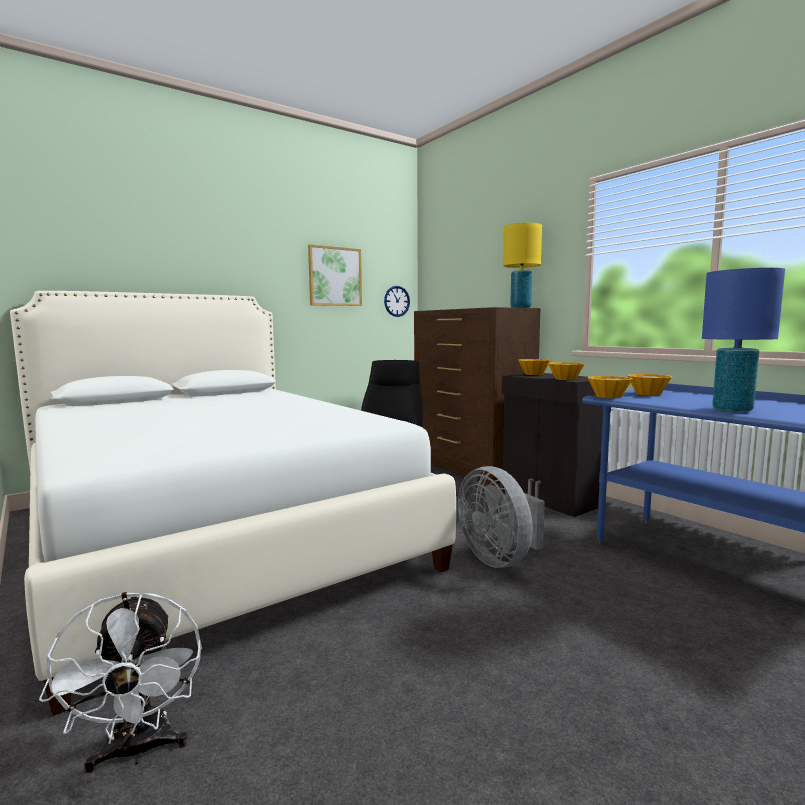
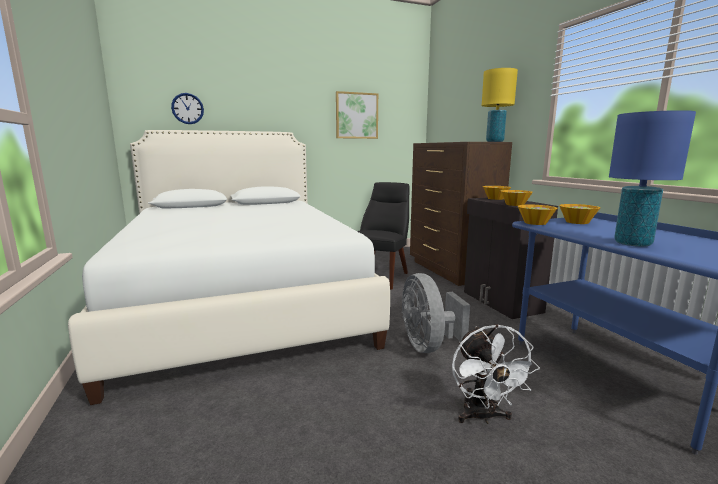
camera: 15 degrees right, 5 degrees up
(138, 751) = (122, 437): white fan -> white fan (483, 417)
(396, 301) = (407, 134): wall clock -> wall clock (187, 108)

